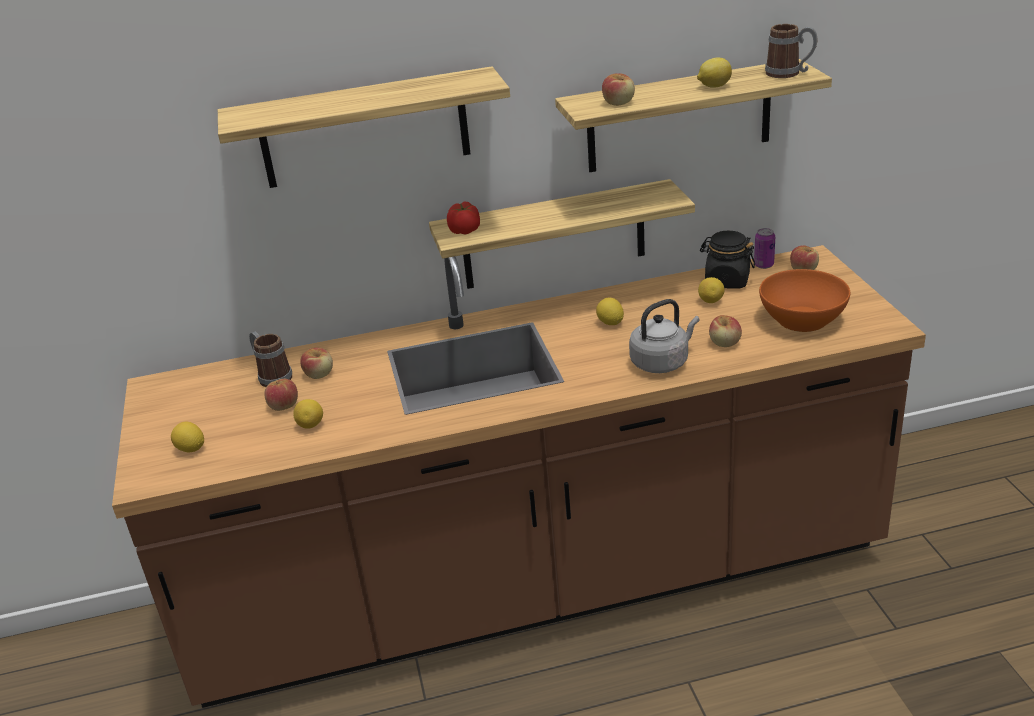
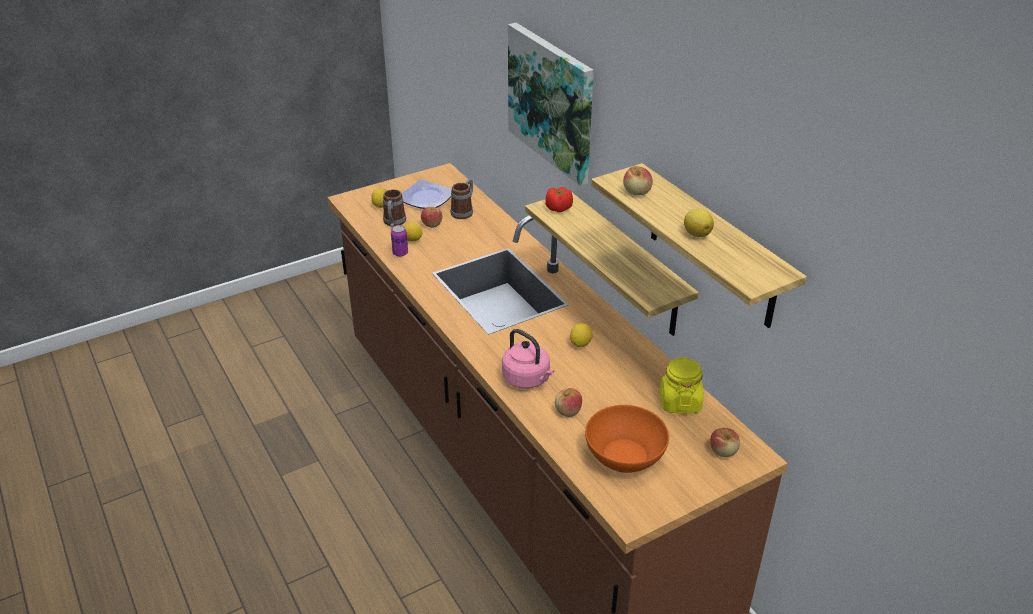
camera: 70 degrees right, 5 degrees up
(207, 406) = (426, 198): none -> plate
(319, 374) = (471, 228): apple -> none
(364, 129) = (552, 101): shelf -> picture
(662, 362) = (528, 379): grey kettle -> pink kettle
(711, 301) = (637, 396): lemon -> none
(726, 281) = (679, 402): black jar -> yellow jar
(763, 265) = (722, 423): can -> can (400, 253)
(789, 73) = (752, 272): mug -> mug (394, 223)

